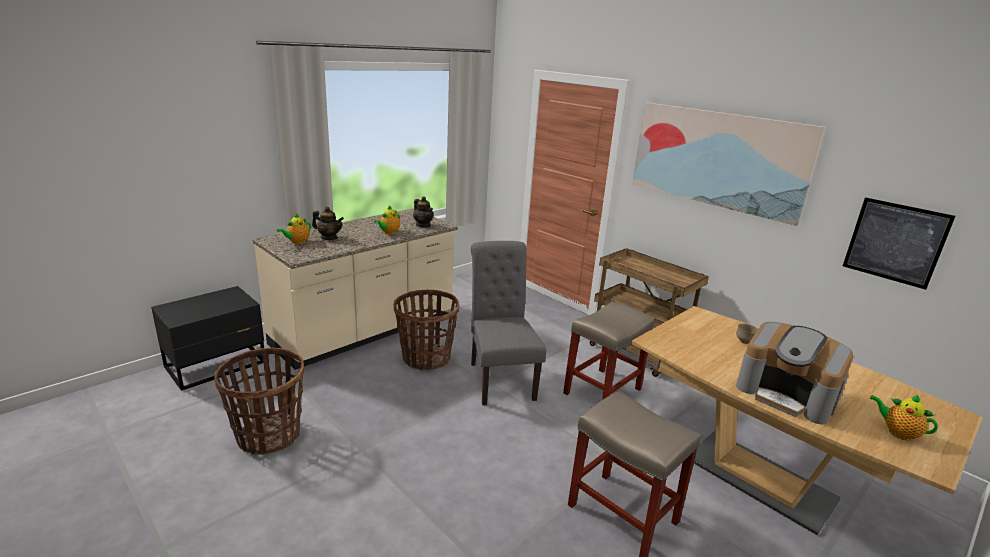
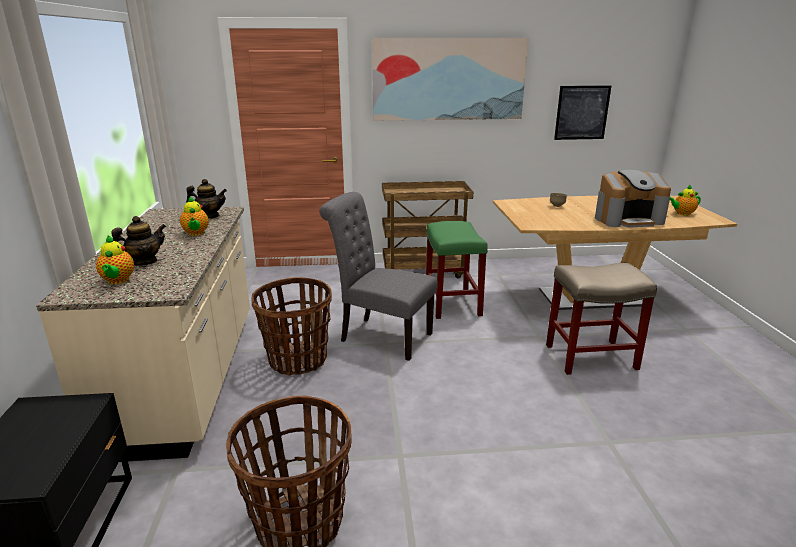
camera: 50 degrees left, 0 degrees up
(603, 390) = (452, 303): beige stool -> green stool

